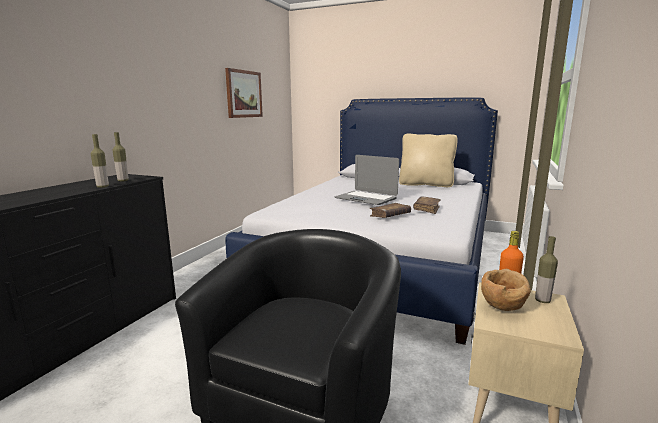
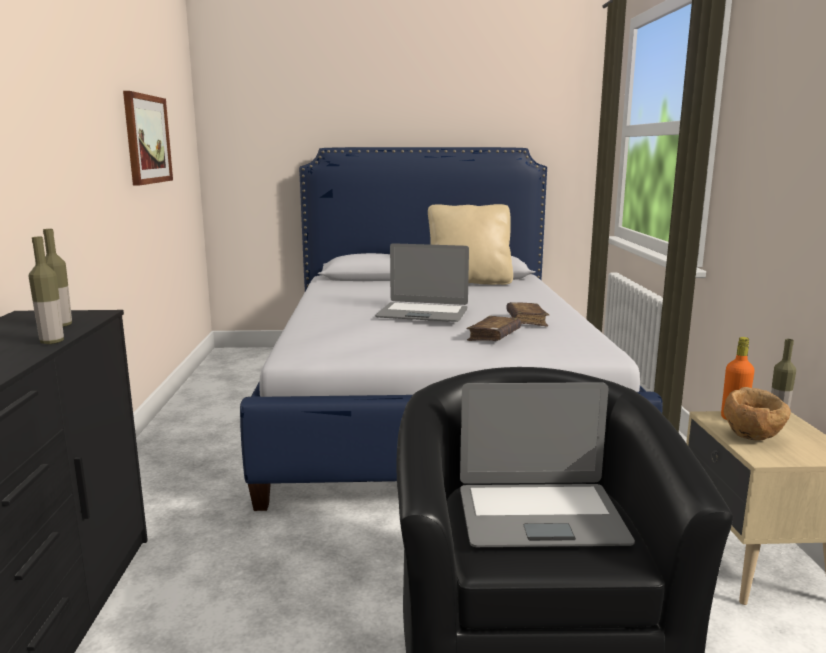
camera: 25 degrees left, 0 degrees up
(297, 324) = (539, 516): none -> laptop

